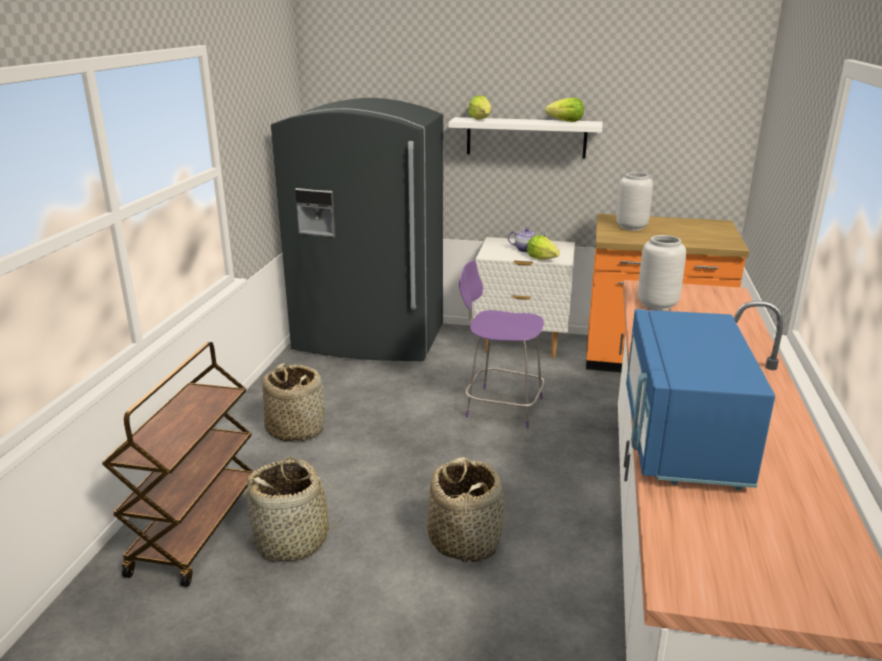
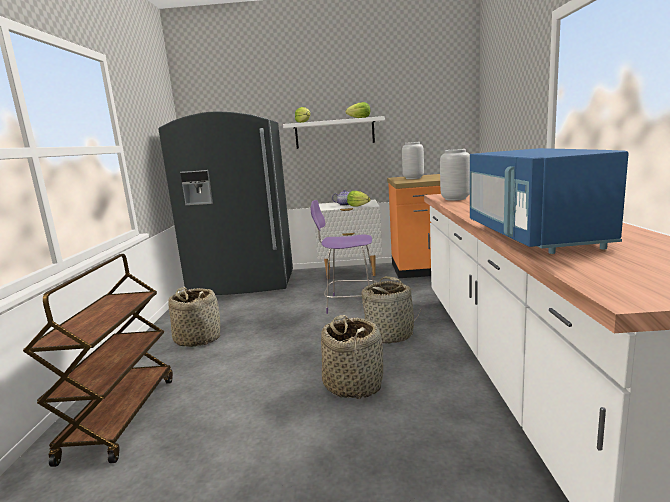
camera: 10 degrees left, 10 degrees down
(293, 541) = (209, 410): basket -> basket (390, 334)

